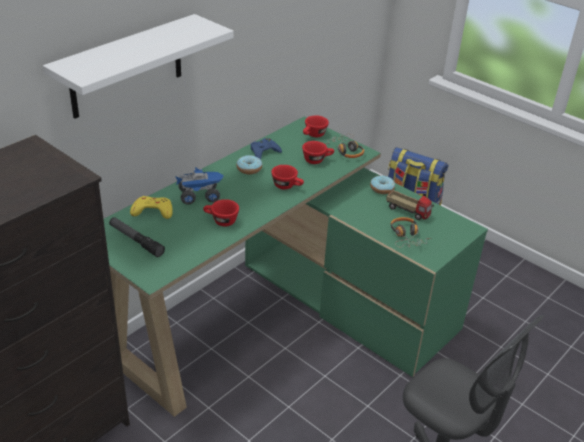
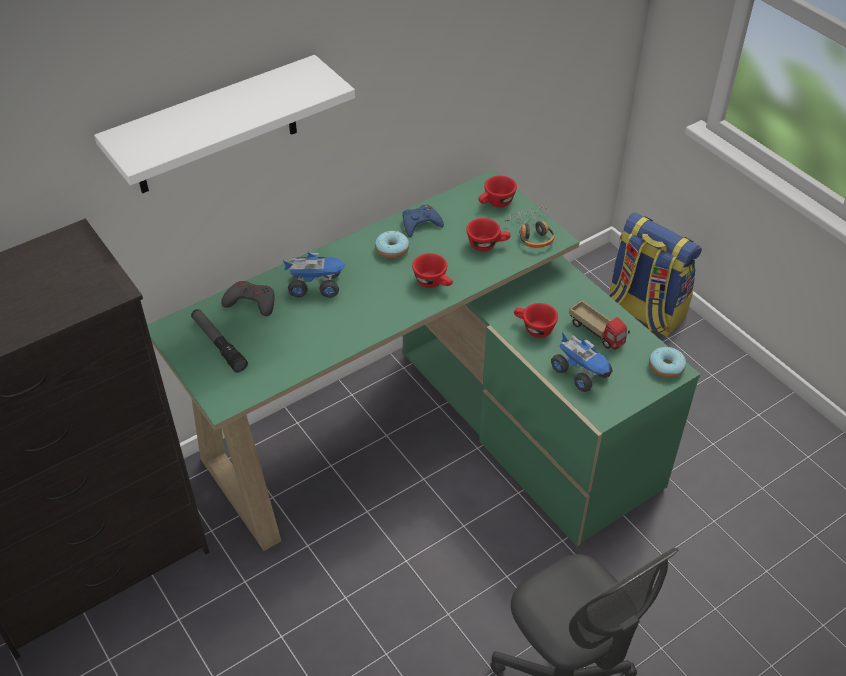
camera: 15 degrees right, 10 degrees up
(152, 211) = (251, 302): yellow game controller -> grey game controller
(220, 221) = (331, 327): red cup -> red cup (533, 329)
(382, 189) = (573, 292): donut -> donut (666, 367)
(406, 237) = (581, 373): headphones -> toy truck

